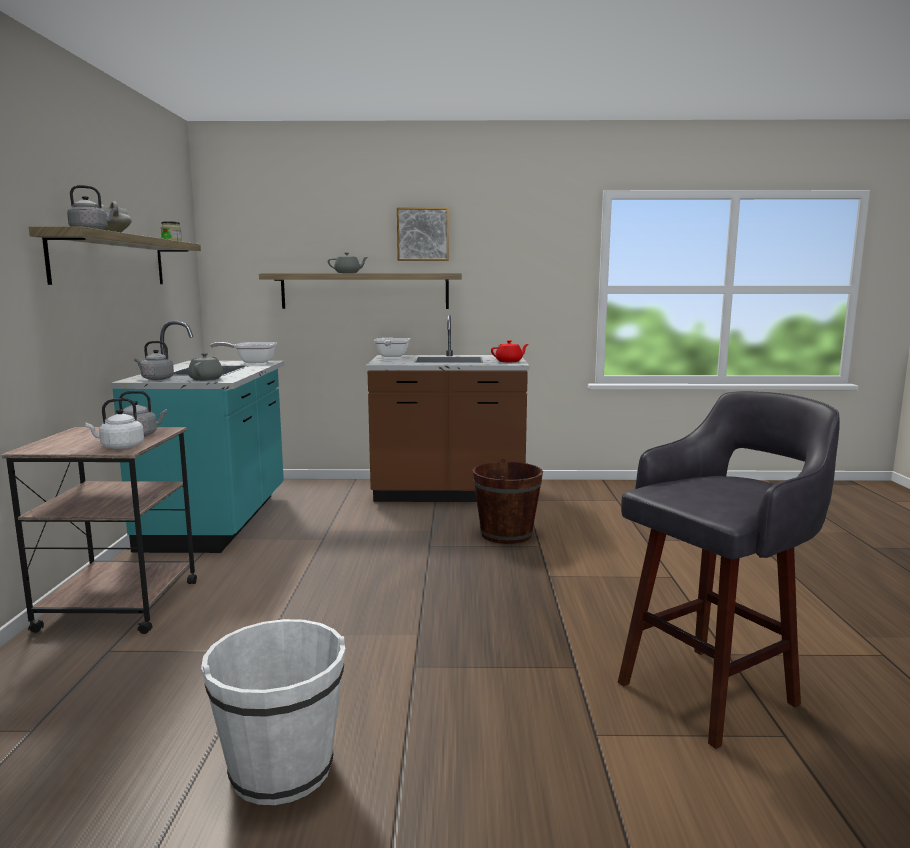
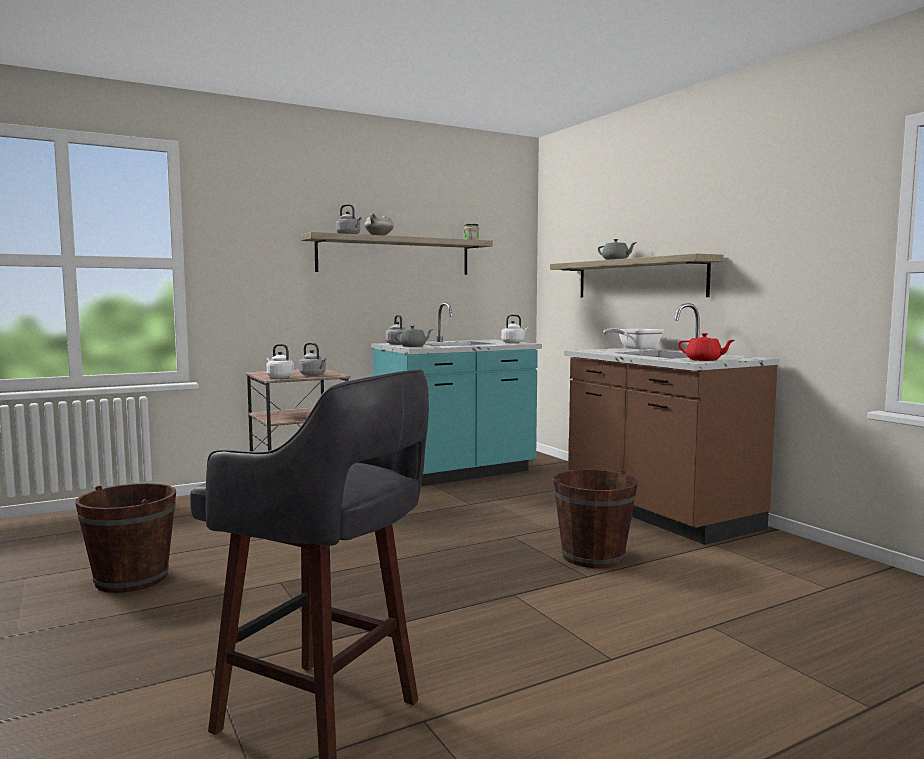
camera: 60 degrees right, 5 degrees down
(252, 362) = (514, 342): frying pan -> white kettle
(281, 769) = (131, 579): white bucket -> brown bucket
(423, 234) = (689, 212): picture -> none

